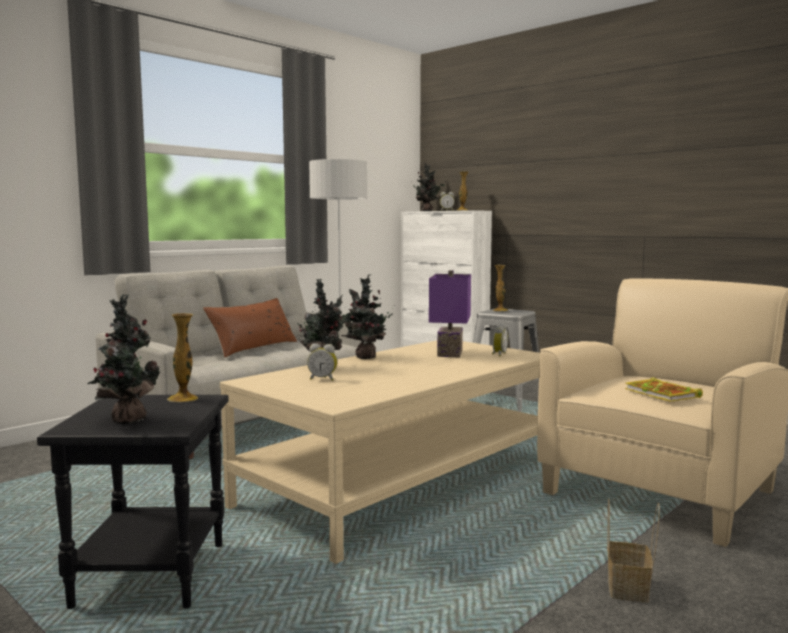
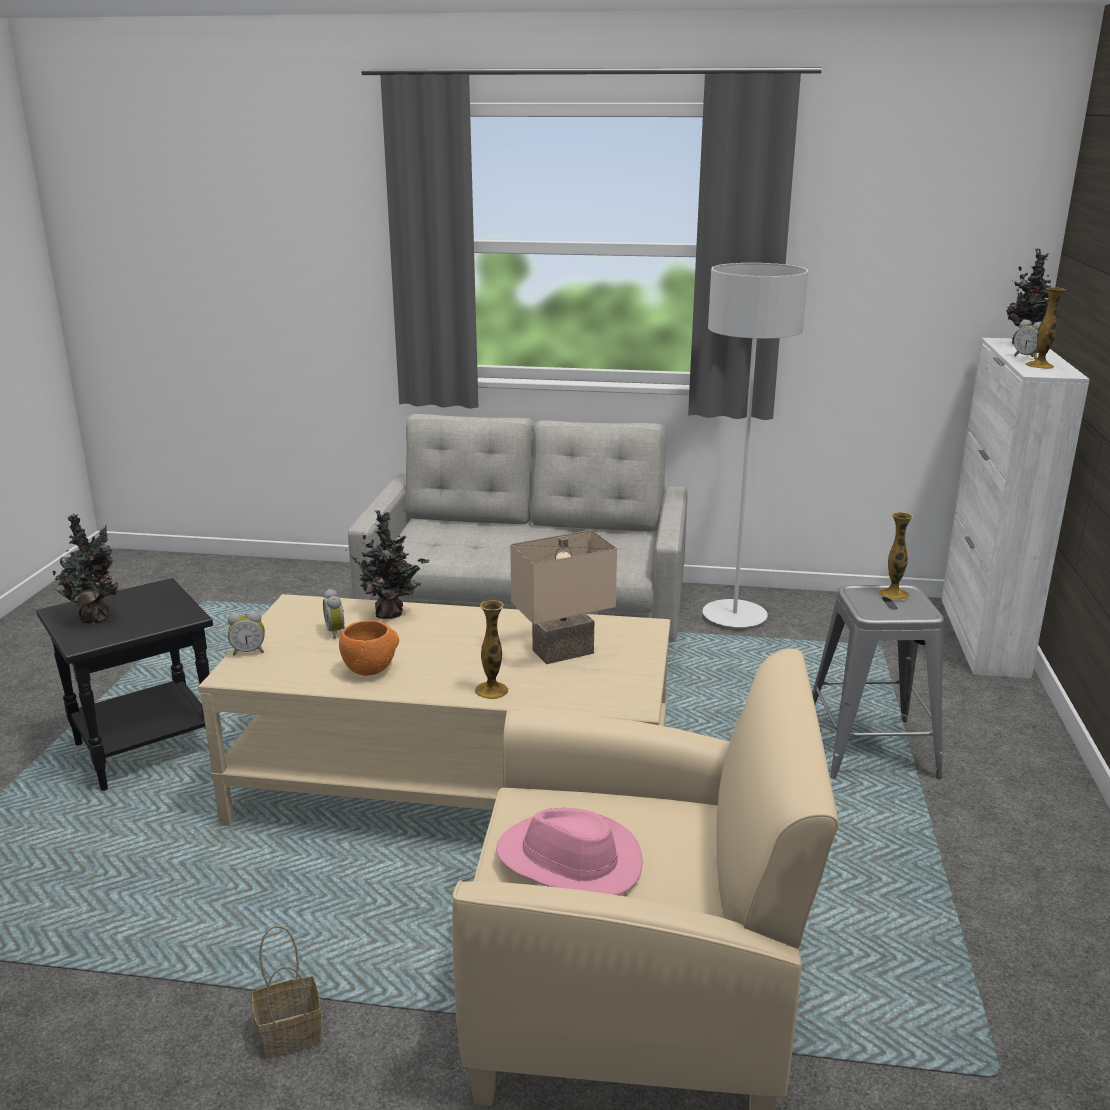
camera: 55 degrees right, 15 degrees up
(183, 399) = (178, 609): vase -> vase (491, 690)
(253, 348) = (540, 535): brown pillow -> none
(364, 357) = (472, 614): potted plant -> none
(400, 381) = (370, 671): none -> orange bowl
(452, 353) = (563, 653): purple table lamp -> beige table lamp
(498, 354) = (598, 683): alarm clock -> alarm clock (248, 651)
(663, 394) = (568, 862): book -> pink hat

